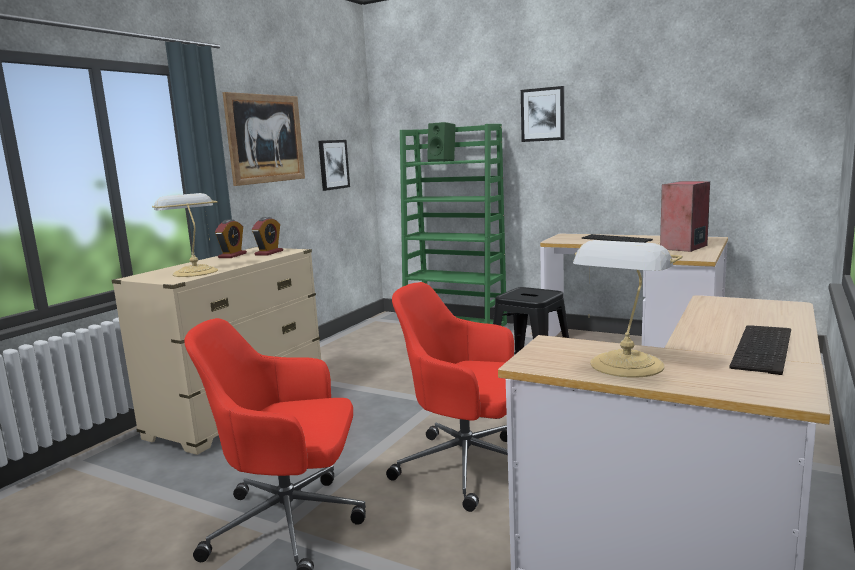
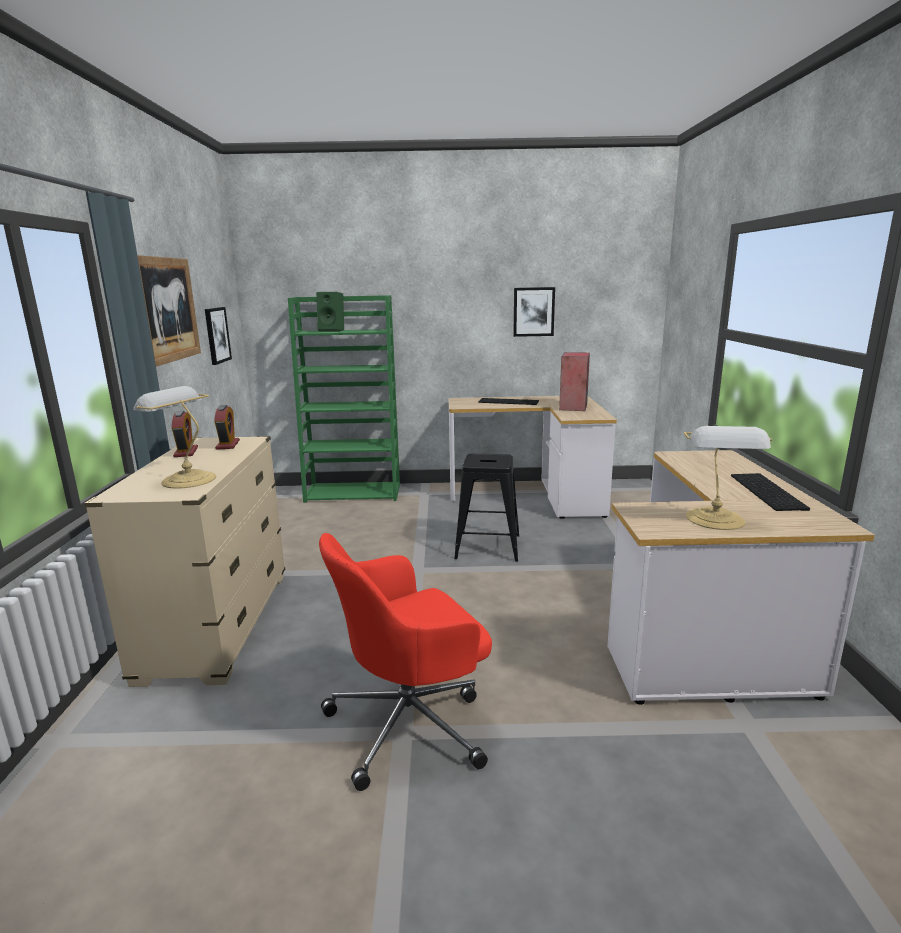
camera: 30 degrees left, 5 degrees up
(467, 467) = (506, 624): red office chair -> none
(543, 114) = (431, 288): picture -> picture (533, 312)

